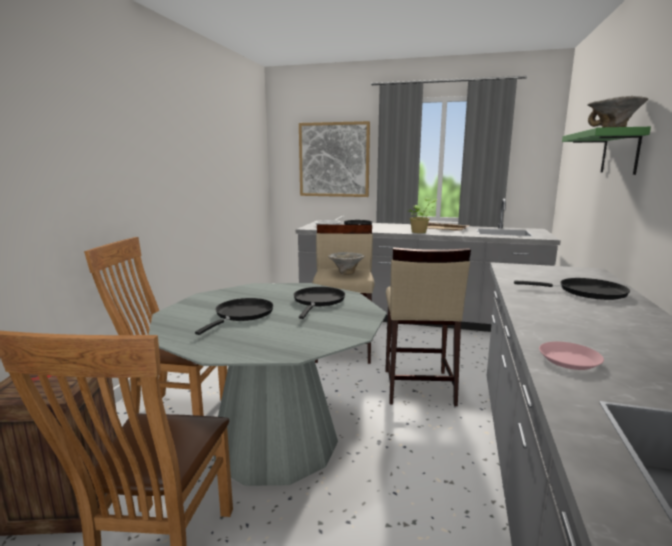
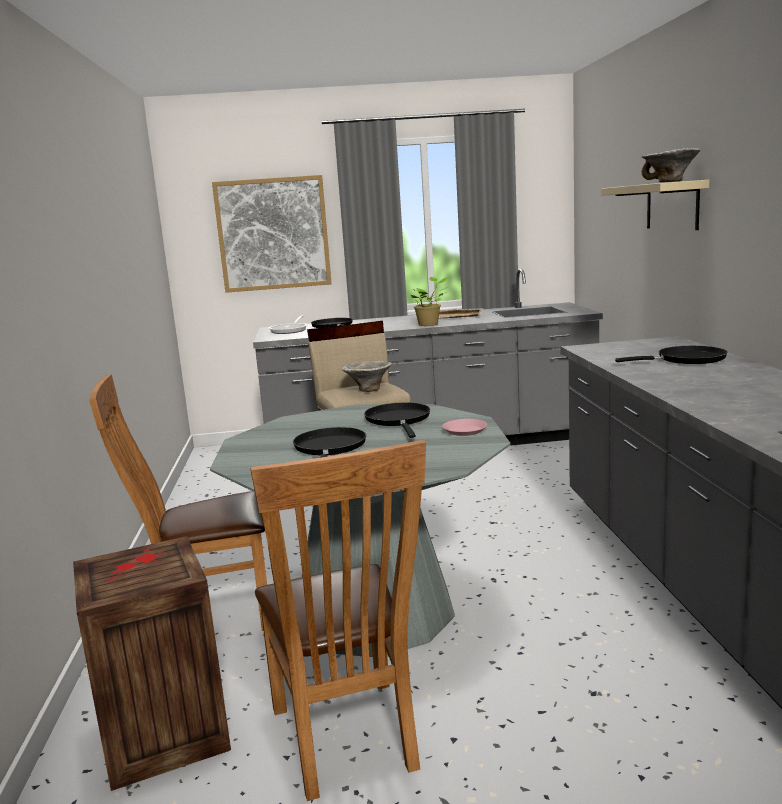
camera: 20 degrees left, 0 degrees up
(417, 387) = (493, 518): beige stool -> none
(569, 360) = (730, 411): pink plate -> pink plate (464, 430)
(620, 152) = (672, 206): green shelf -> beige shelf

